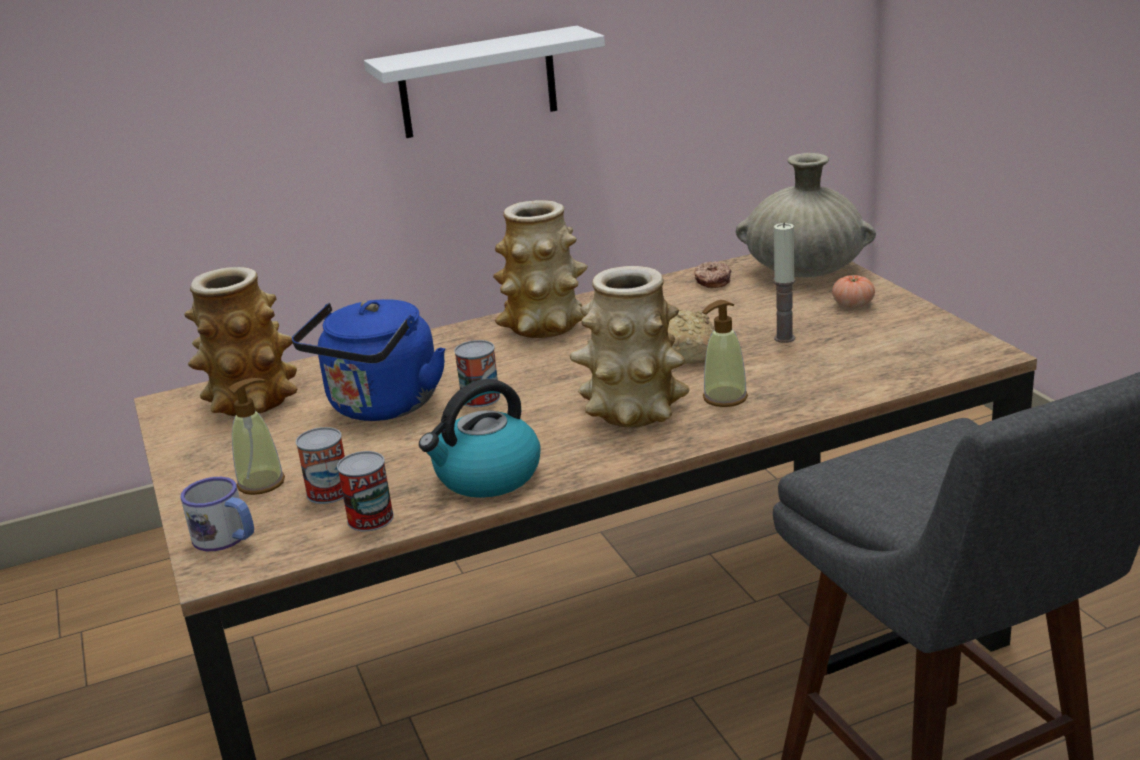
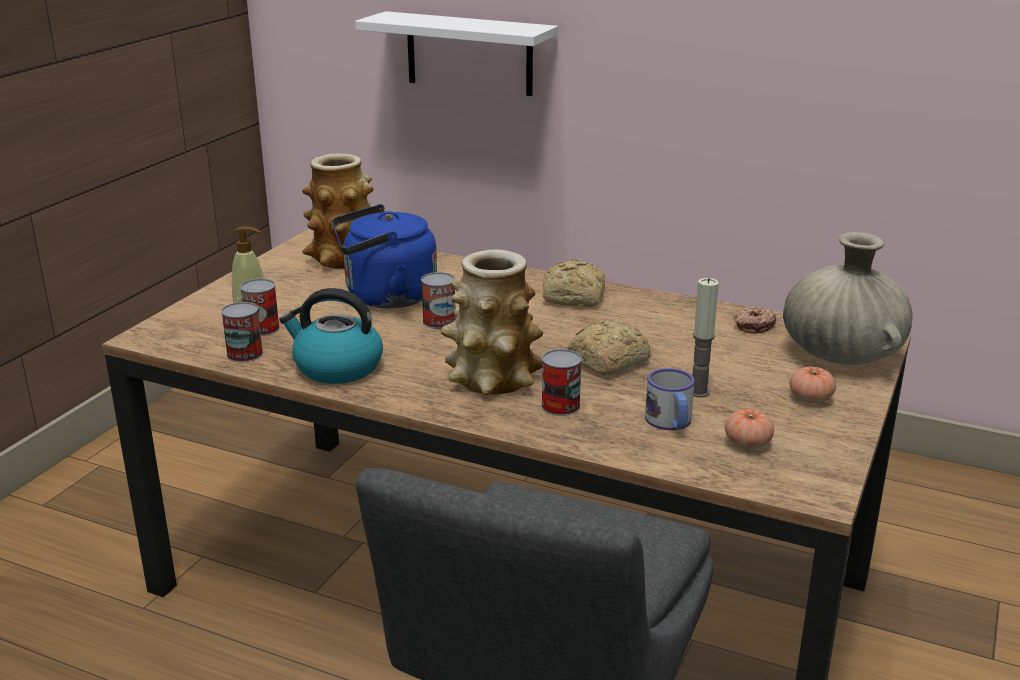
camera: 45 degrees right, 0 degrees up
(227, 538) = (180, 324): mug -> mug (671, 423)
(478, 83) = (739, 85): white shelf -> white shelf (469, 53)
(544, 326) = (575, 298): vase -> bread
(724, 398) = (560, 406): soap dispenser -> can
(886, 350) = (747, 443): none -> tomato

